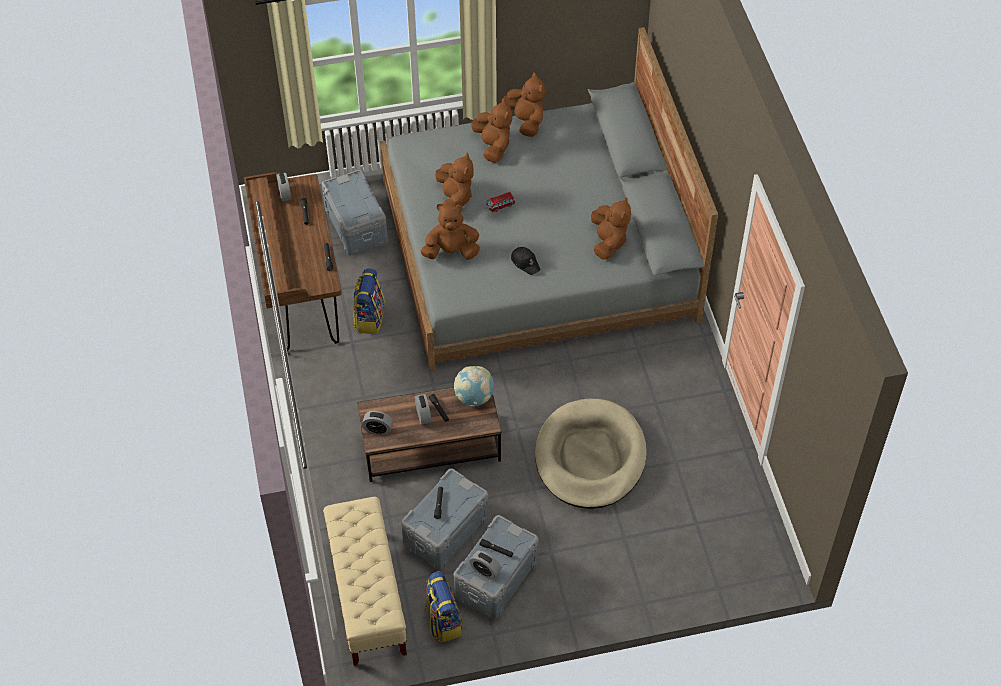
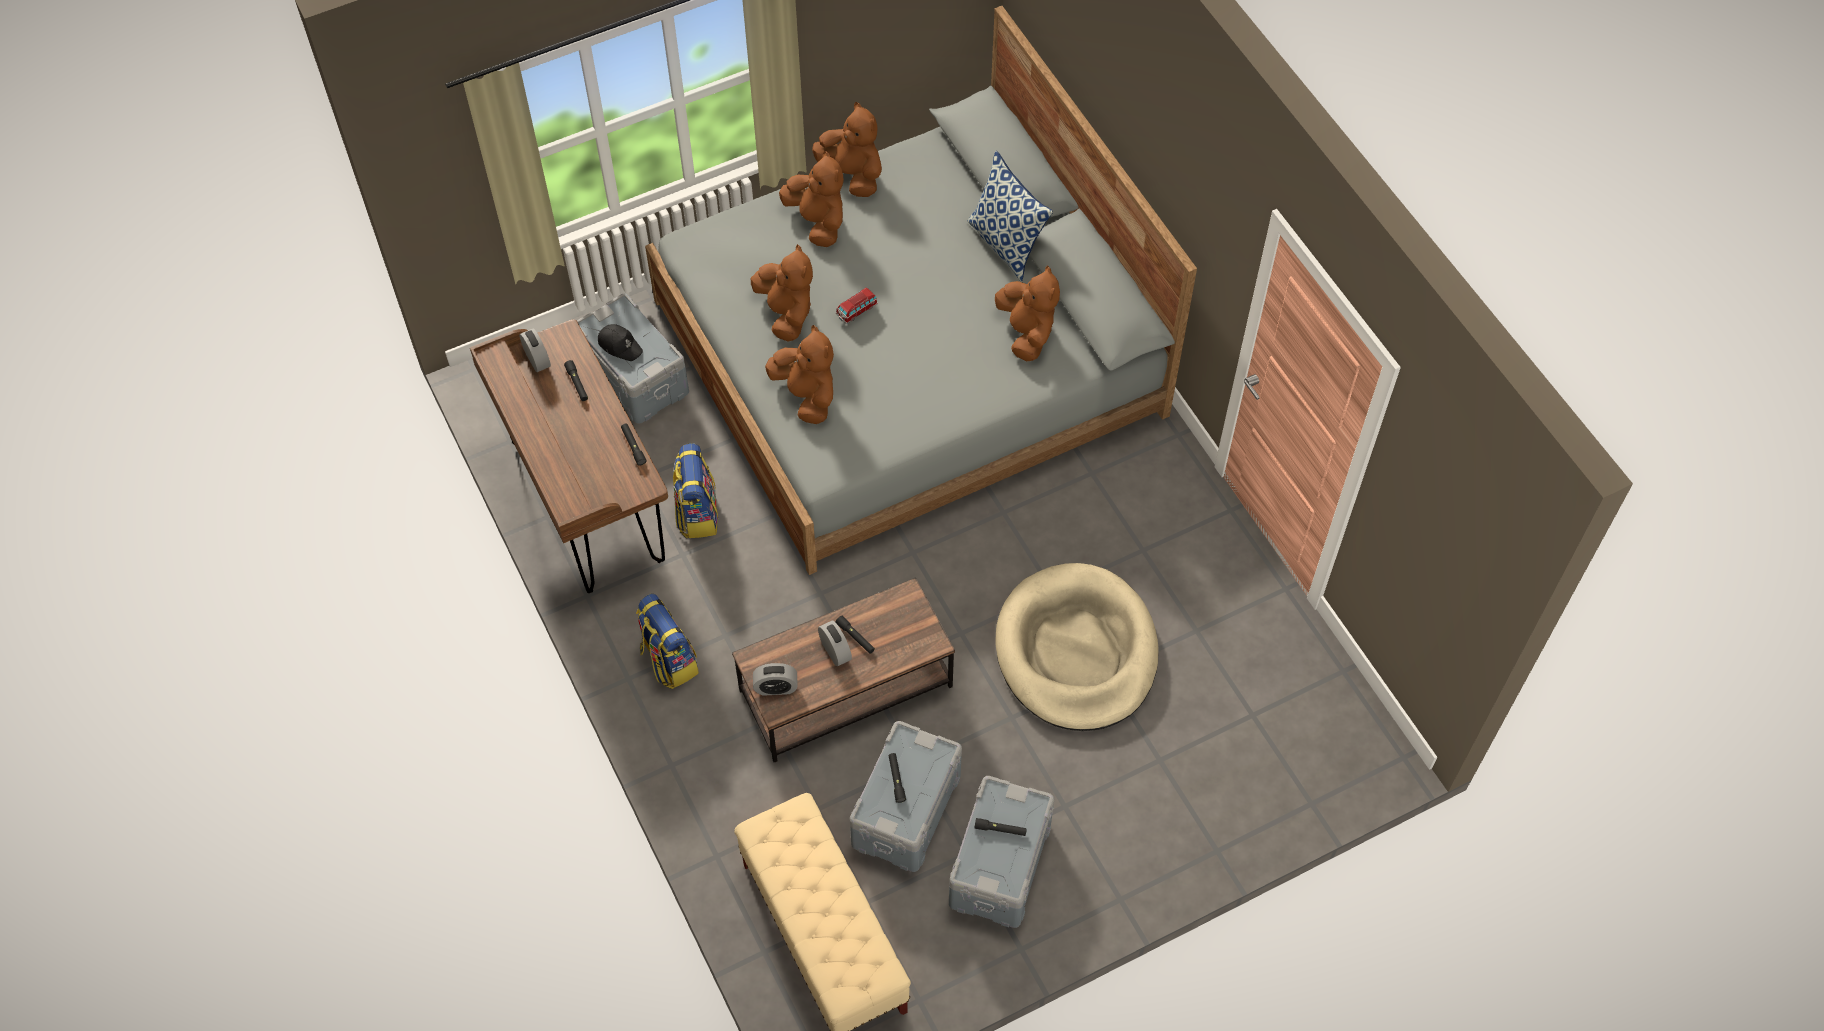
camera: 15 degrees left, 5 degrees up
(443, 621) = (943, 948): backpack -> backpack (668, 660)
(451, 252) = (806, 395): brown plush toy -> brown plush toy turned 75 degrees clockwise
(474, 397) = (900, 607): globe -> none
(485, 570) = (994, 865): alarm clock -> none
(525, 262) = (919, 389): black cap -> black cap (620, 345)
(613, 184) = (1007, 244): none -> pillow

